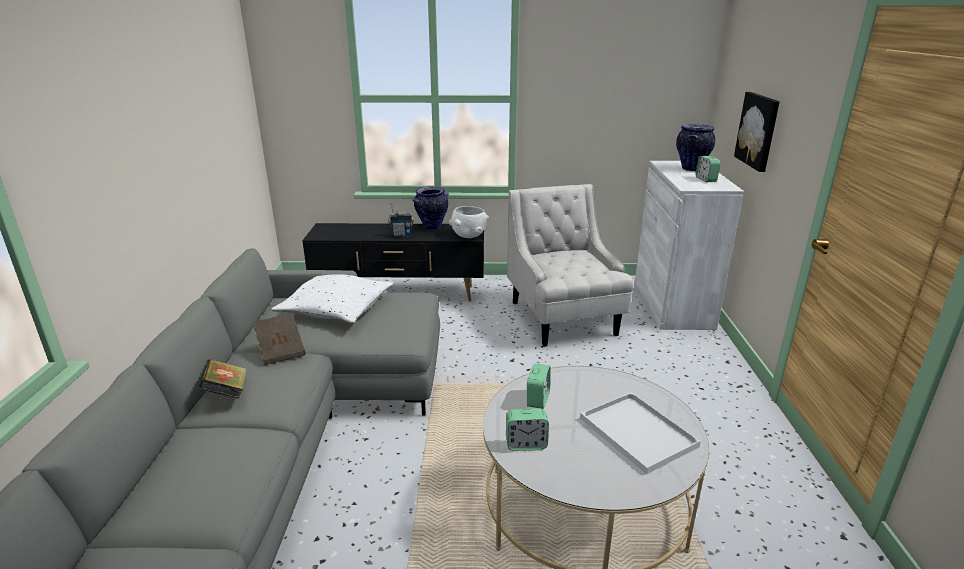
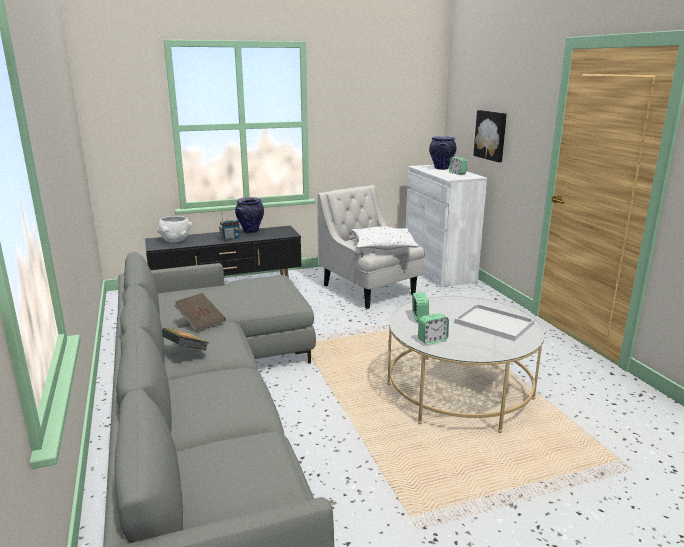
camera: 20 degrees left, 5 degrees down
(336, 308) = (218, 292): white pillow -> white pillow (383, 246)
(468, 236) = (286, 234): white bowl -> white bowl (175, 241)

